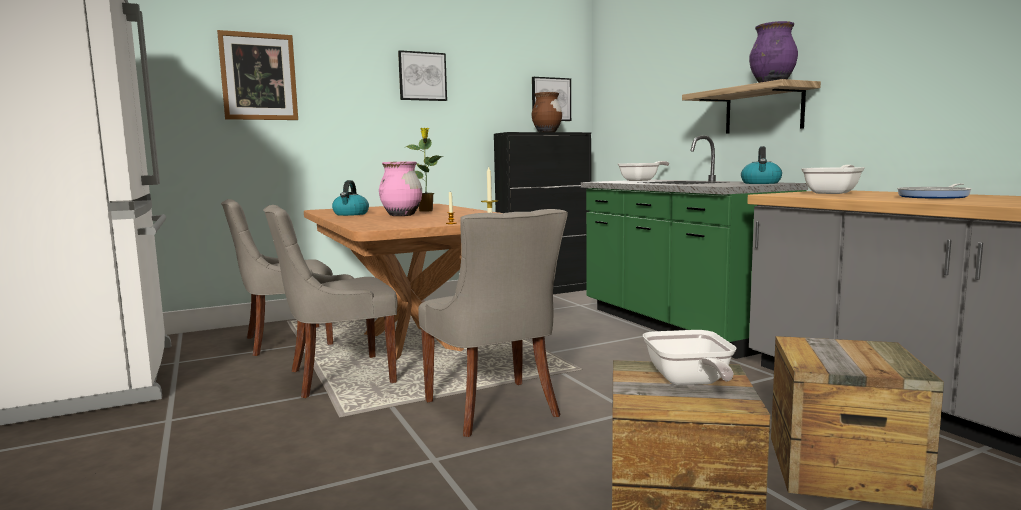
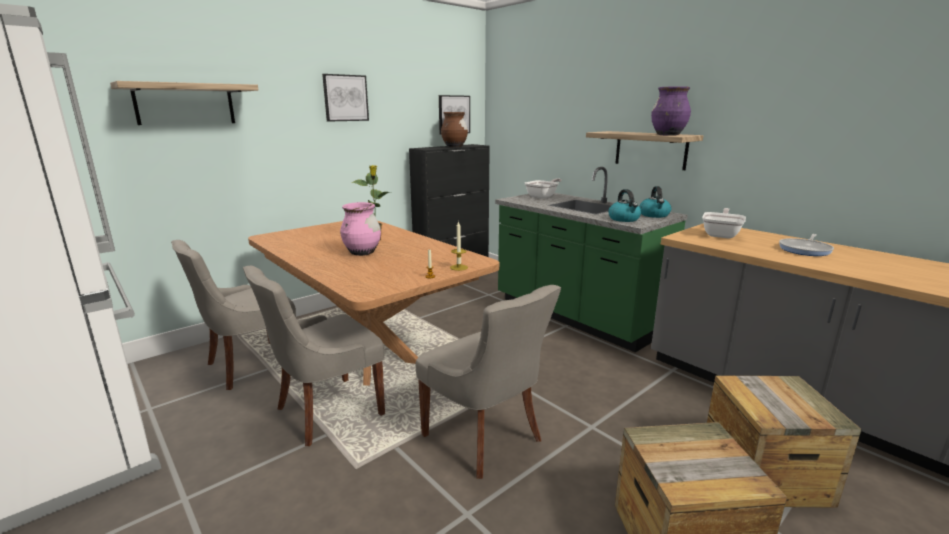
camera: 15 degrees left, 10 degrees up
(259, 76) = (185, 104): picture -> shelf
(351, 214) = (308, 250): kettle -> kettle (624, 219)
(689, 383) = (703, 457): frying pan -> none

